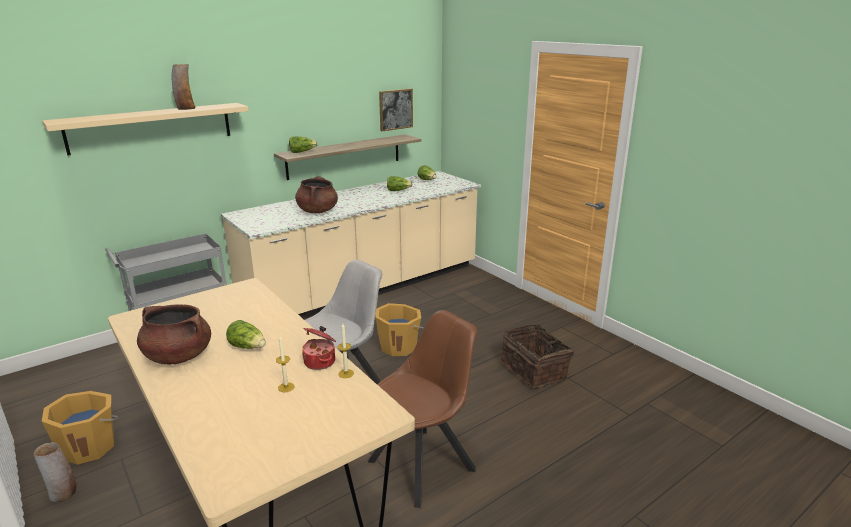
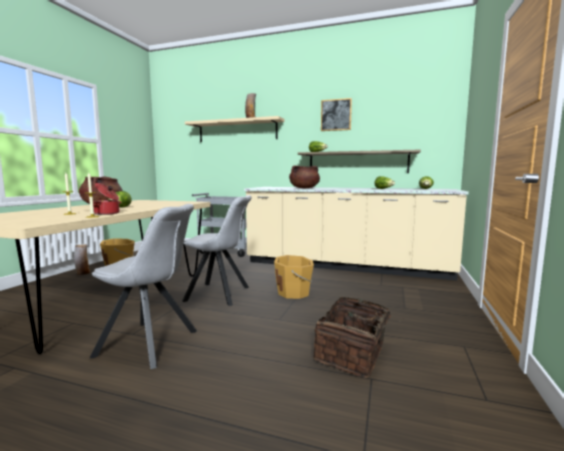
camera: 55 degrees right, 15 degrees down
(395, 109) = (410, 129): picture -> picture (336, 115)
(423, 464) = (150, 343): brown chair -> grey chair

